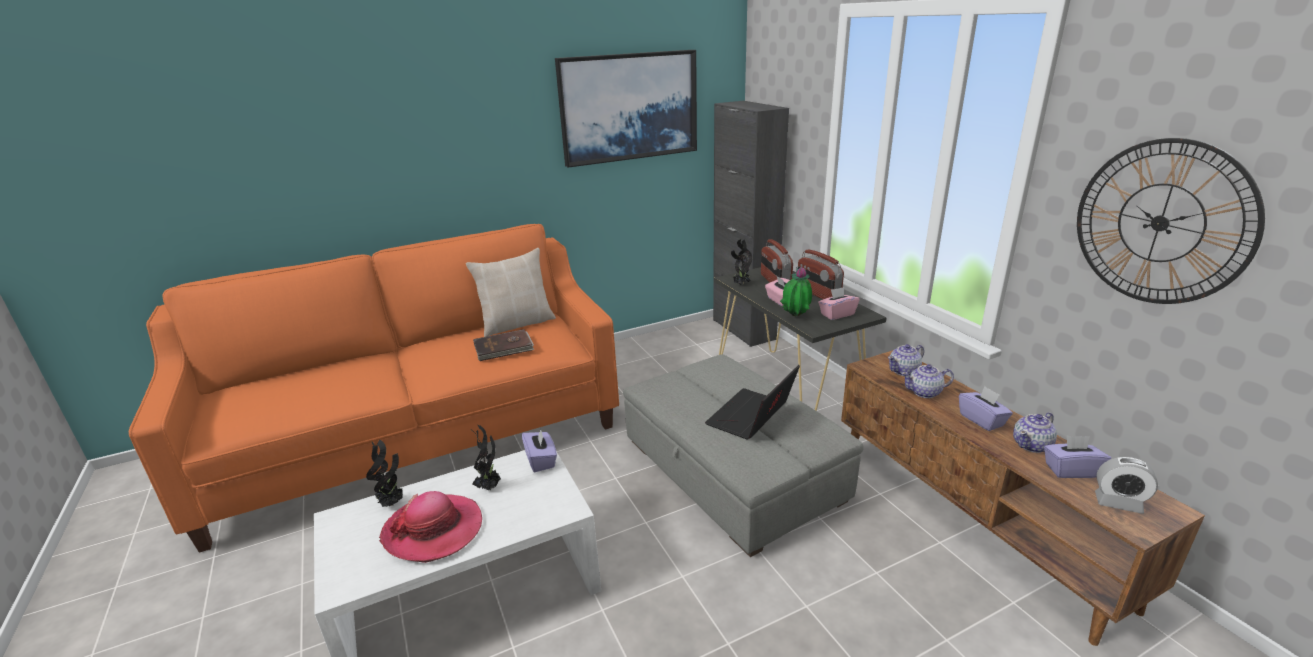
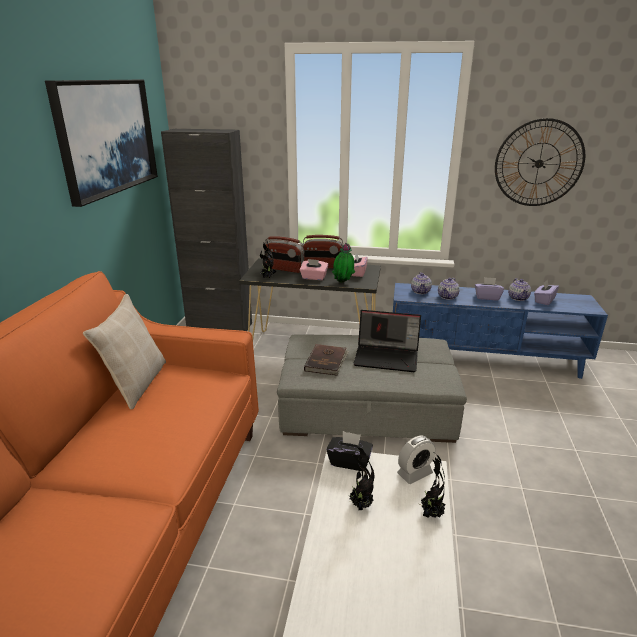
camera: 55 degrees left, 0 degrees up
(392, 503) = (323, 586): potted plant -> potted plant (430, 513)
(433, 530) = (394, 564): hat -> none
(504, 348) = (176, 404): brown book -> brown book (327, 361)
(541, 460) = (349, 461): purple tissue box -> black tissue box
(751, 417) = (387, 357): laptop -> laptop turned 60 degrees counterclockwise
(972, 519) = (484, 359): brown tv stand -> blue tv stand
(1118, 503) = (574, 304): alarm clock -> alarm clock (414, 473)

